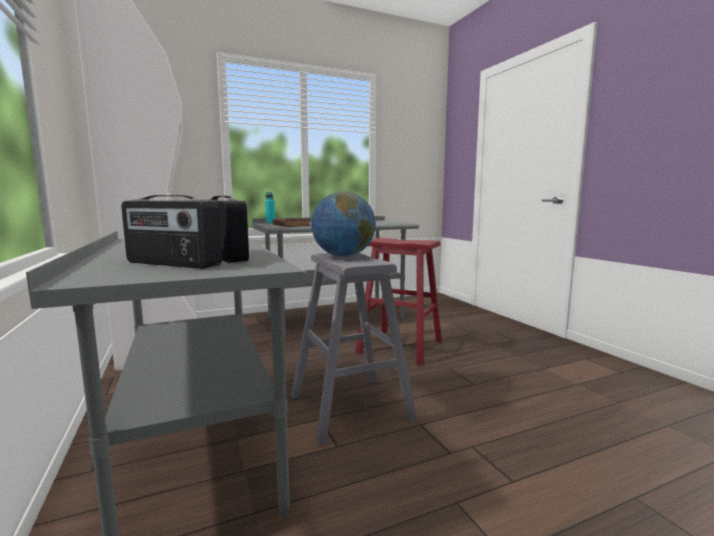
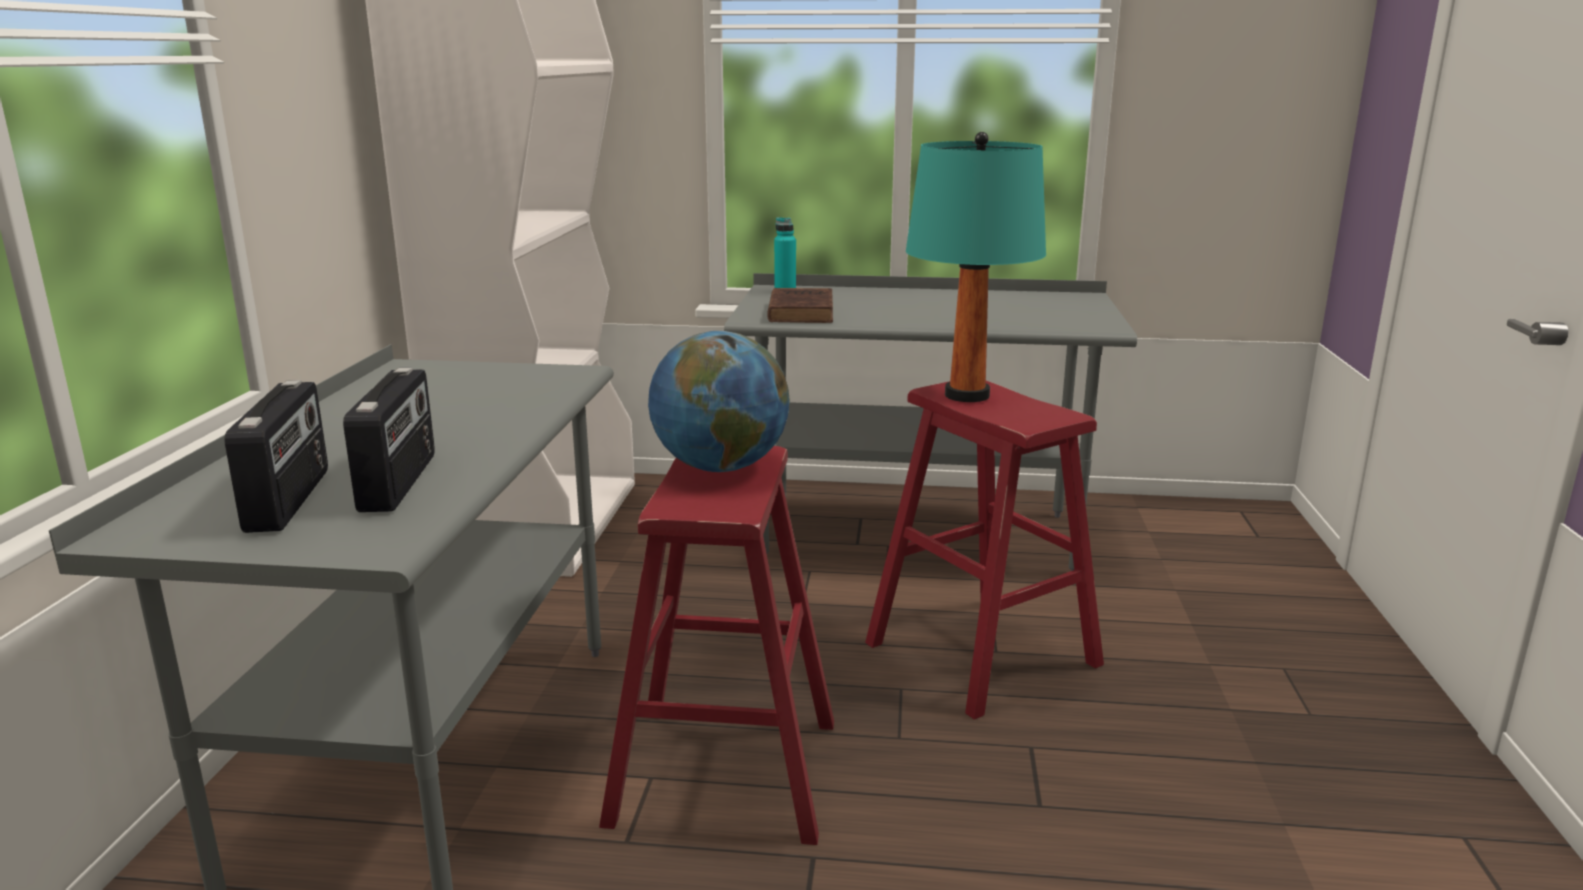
camera: 30 degrees right, 10 degrees up
(172, 264) = (290, 500): radio -> radio turned 150 degrees counterclockwise
(350, 407) = (725, 771): grey stool -> red stool
(388, 240) = (967, 395): none -> turquoise table lamp

